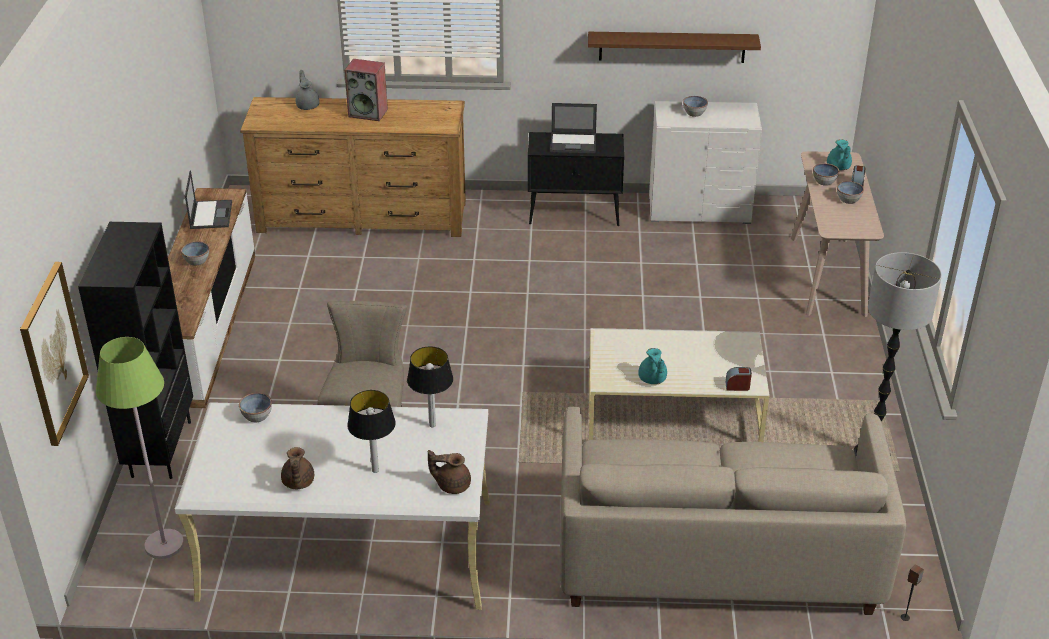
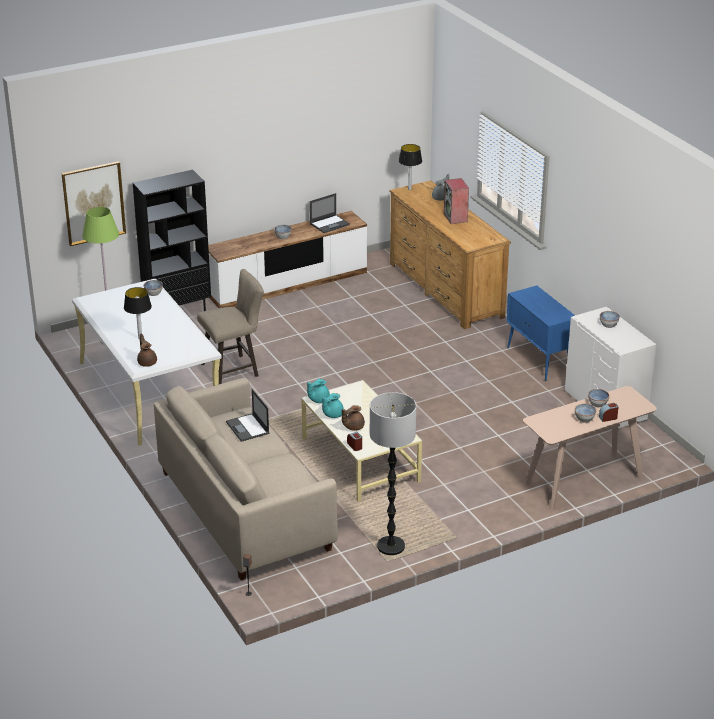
camera: 60 degrees right, 5 degrees down
(297, 482) = (113, 321): brown teapot -> brown teapot (353, 427)
(433, 425) = (190, 342): table lamp -> table lamp (409, 189)
(573, 143) = (542, 304): laptop -> laptop (248, 428)
(575, 214) = (539, 360): black cabinet -> blue cabinet
(672, 47) = (619, 269): brown shelf -> none
(838, 167) = (625, 405): turquoise teapot -> turquoise teapot (318, 400)

